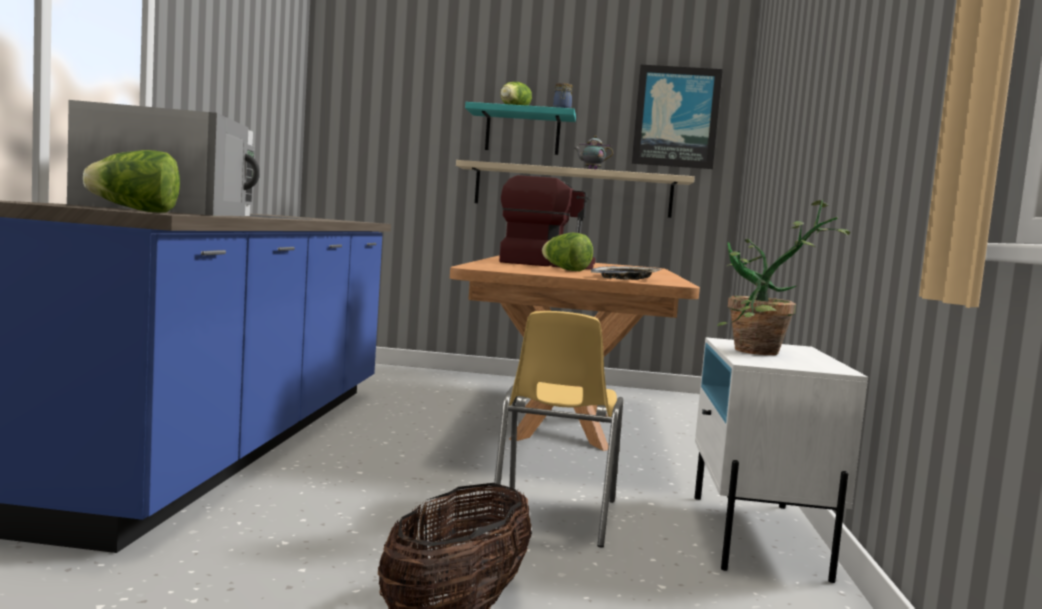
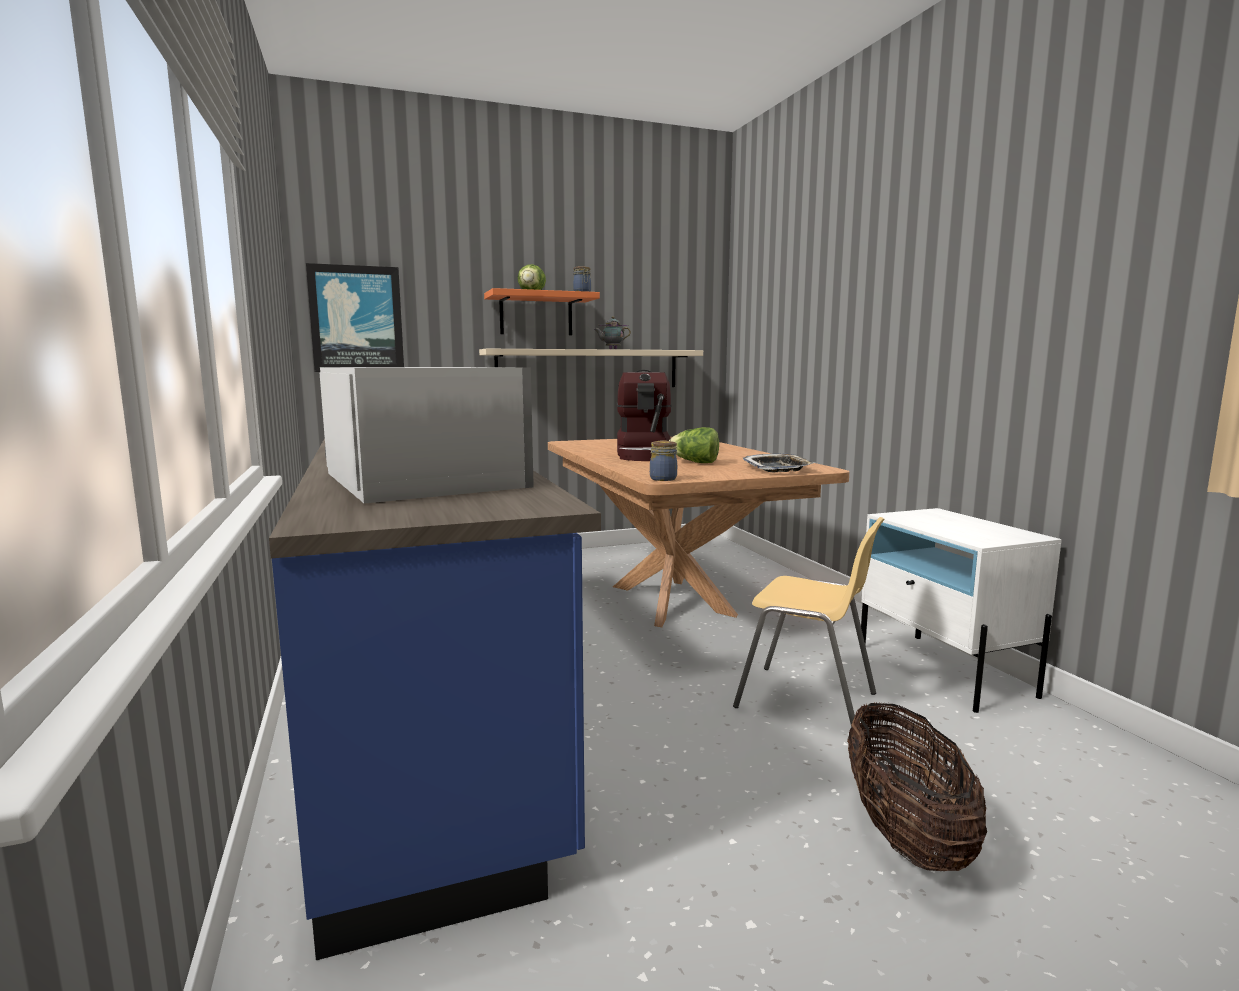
camera: 25 degrees left, 5 degrees up
(135, 211) = (514, 507): lettuce -> none
(478, 268) = (662, 479): none -> jar
(522, 132) = (536, 314): turquoise shelf -> orange shelf
(545, 264) = (644, 454): coffee machine -> coffee machine turned 105 degrees clockwise
(552, 516) = (807, 700): yellow chair -> yellow chair turned 45 degrees counterclockwise
(676, 117) = (672, 294): picture -> picture (356, 319)
(765, 353) = (953, 527): potted plant -> none

